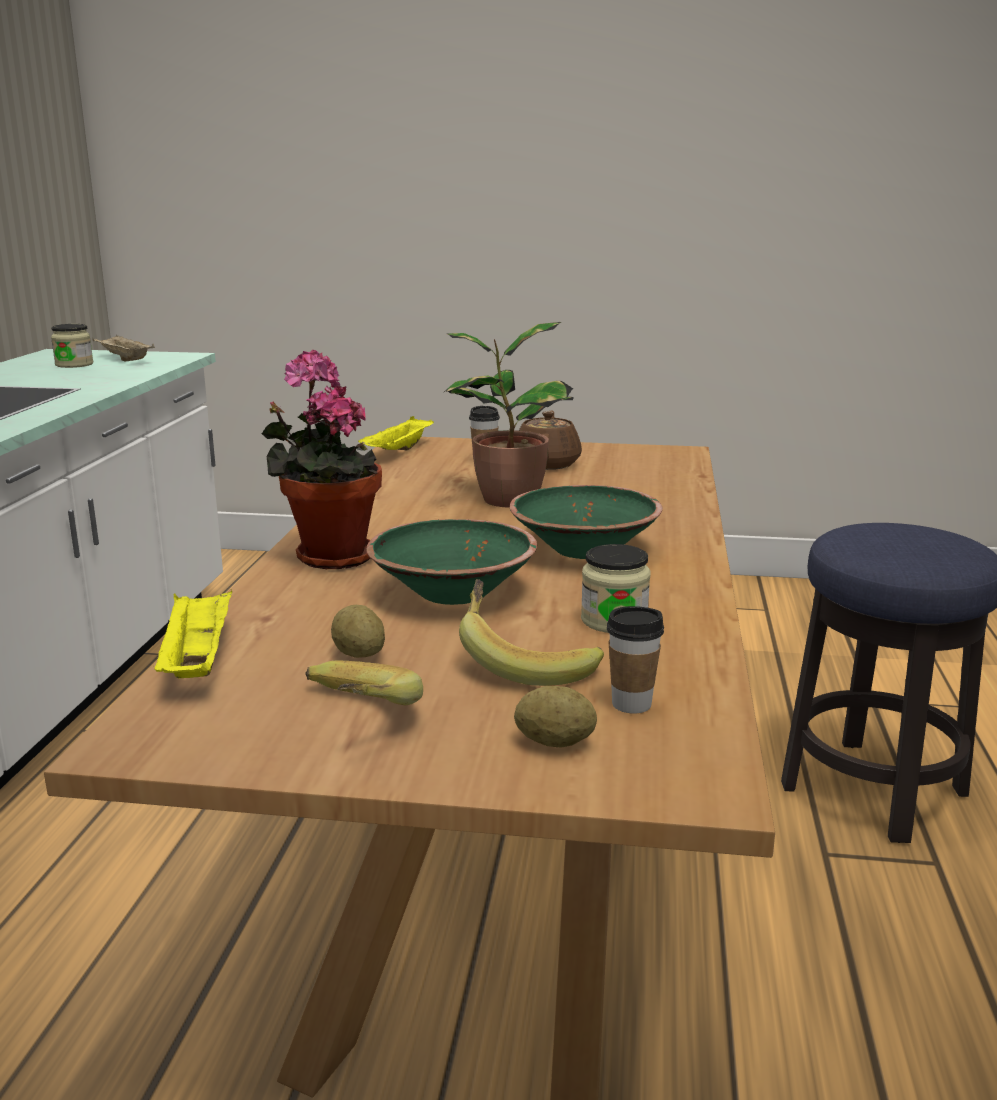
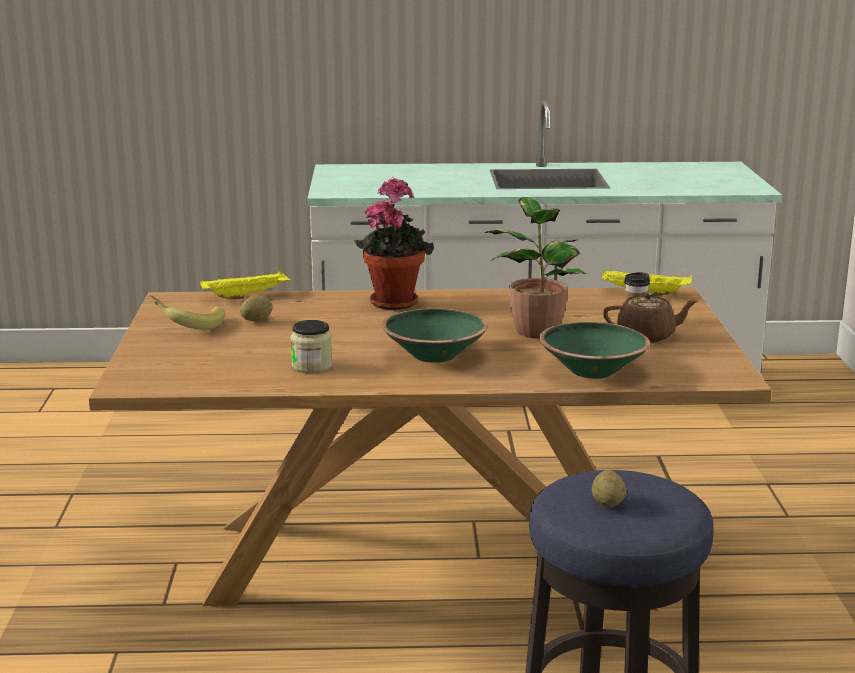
camera: 80 degrees right, 0 degrees up
(74, 364) = (687, 175): jar -> none
(124, 359) = (721, 181): beige tray -> none
(453, 593) = (344, 330): green bowl -> green bowl (592, 371)
(525, 663) = (251, 350): banana -> none
(554, 742) = (166, 359): potato -> potato (608, 503)
(631, 704) = (205, 372): cup -> none

